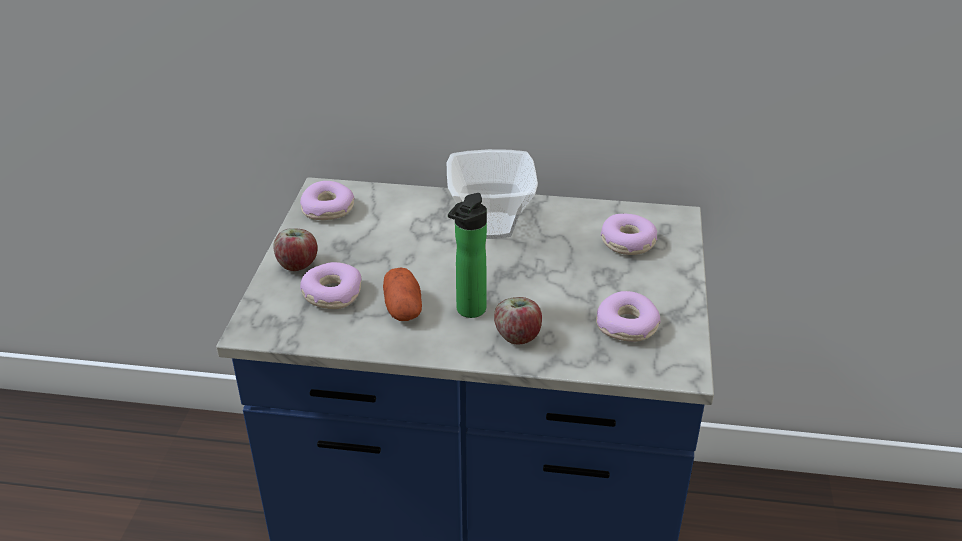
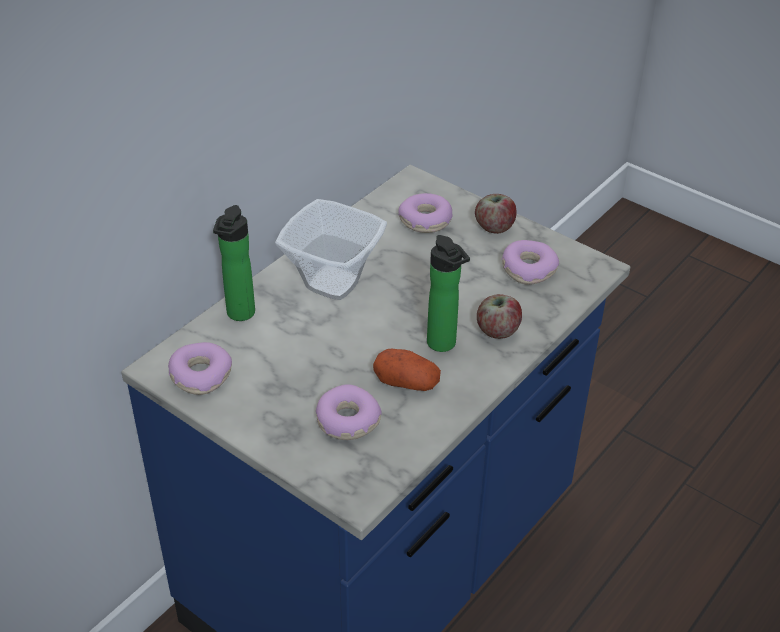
camera: 60 degrees left, 5 degrees up
(298, 264) = (278, 429): apple -> apple (494, 227)
(409, 199) = (239, 315): none -> bottle

